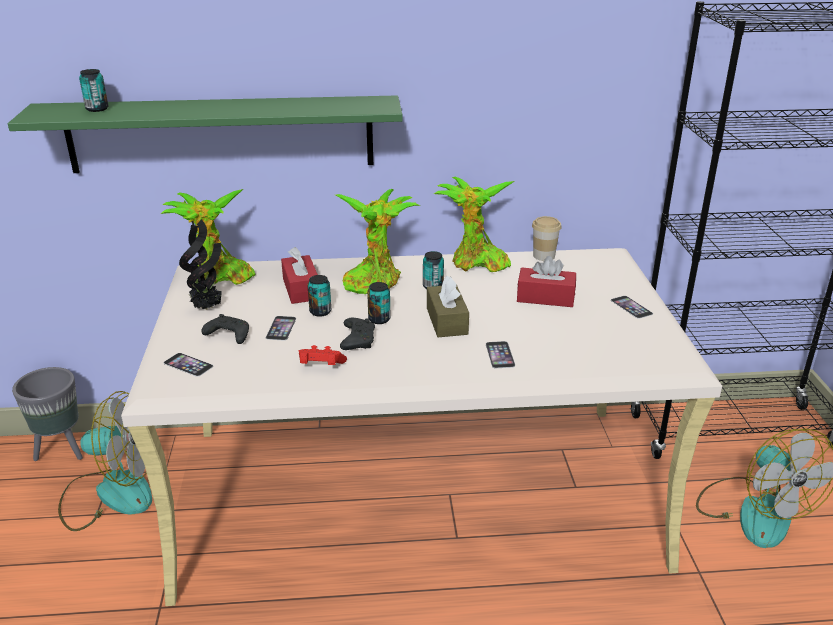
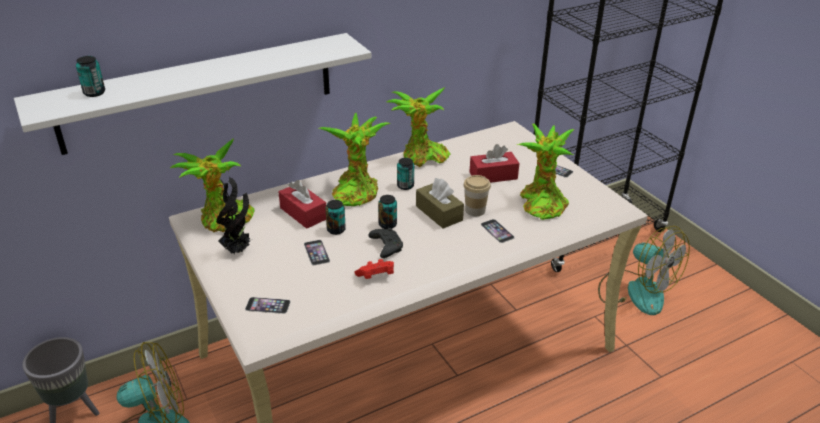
camera: 25 degrees left, 5 degrees up
(221, 134) = (200, 92): green shelf -> white shelf
(228, 336) = (279, 271): black game controller -> none
(544, 256) = (466, 140): cup -> cup (475, 210)
(581, 338) = (541, 203): none -> potted plant

